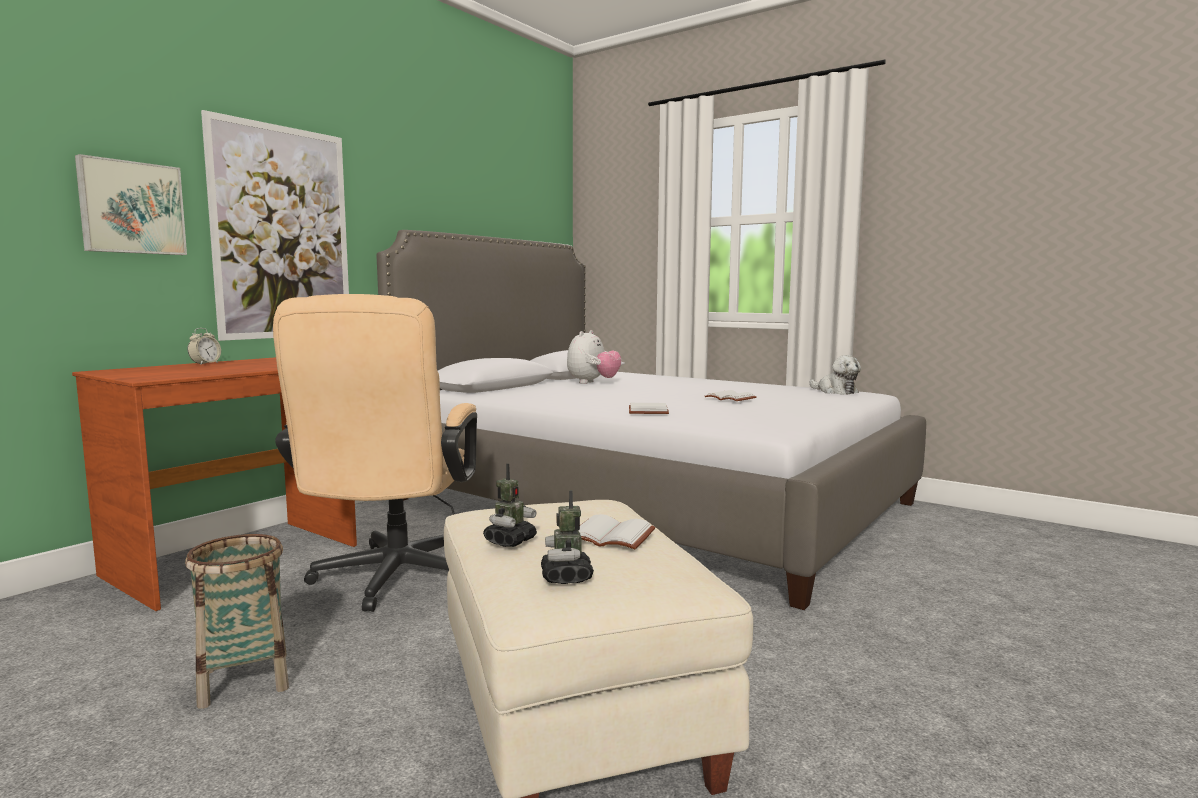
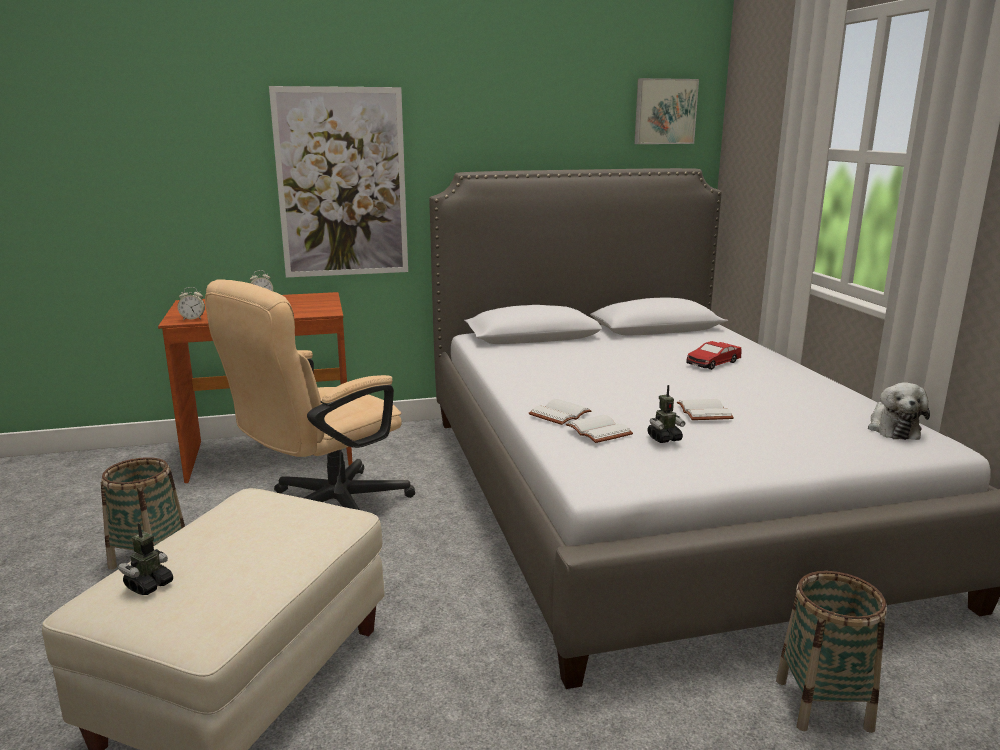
camera: 40 degrees right, 10 degrees up
(131, 208) = (216, 175): picture -> picture (664, 111)
(168, 376) = (193, 319): none -> alarm clock
(510, 541) = (196, 534): toy robot -> toy robot (664, 438)
(592, 383) = (637, 347): plush toy -> none
(612, 535) = (257, 558): white book -> white book (600, 431)
(664, 383) = (713, 363): none -> toy car
(927, 563) = (823, 704): none -> basket

